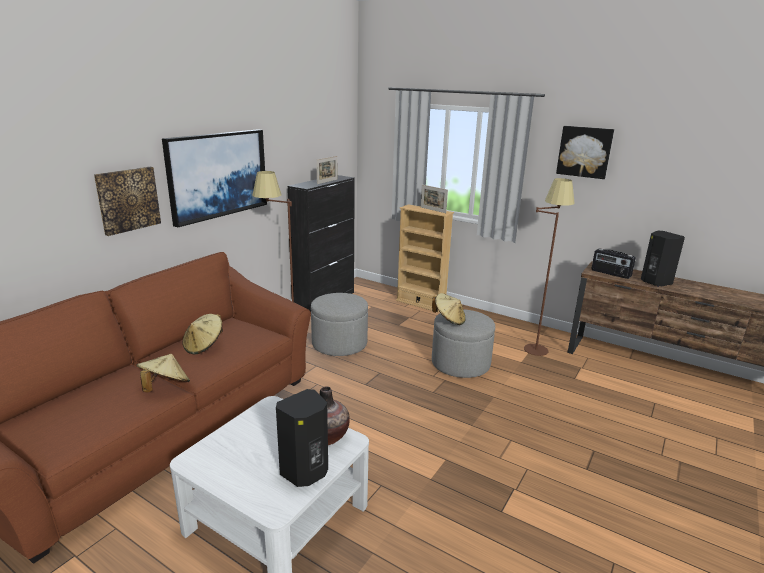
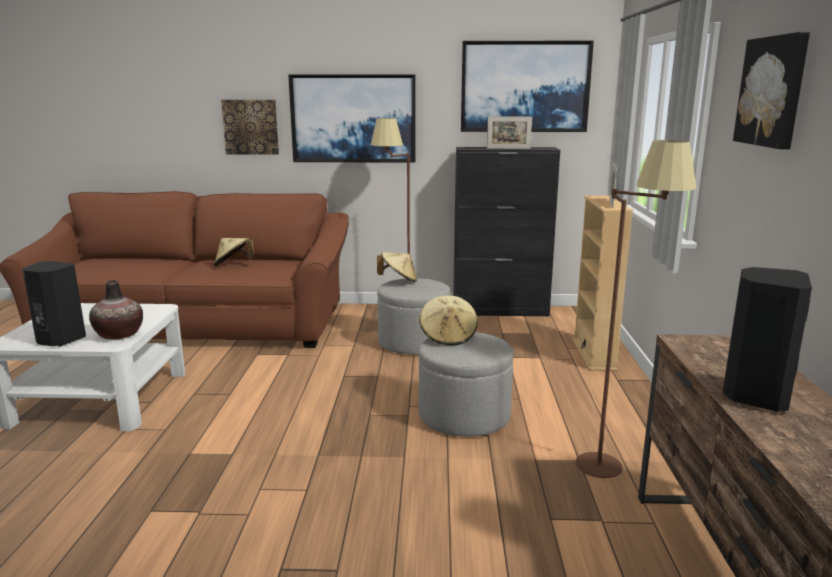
camera: 60 degrees right, 5 degrees down
(165, 387) = (159, 274): beige hat -> beige hat (398, 280)
(318, 133) = (524, 87): none -> picture
(610, 273) = (709, 354): radio -> none

